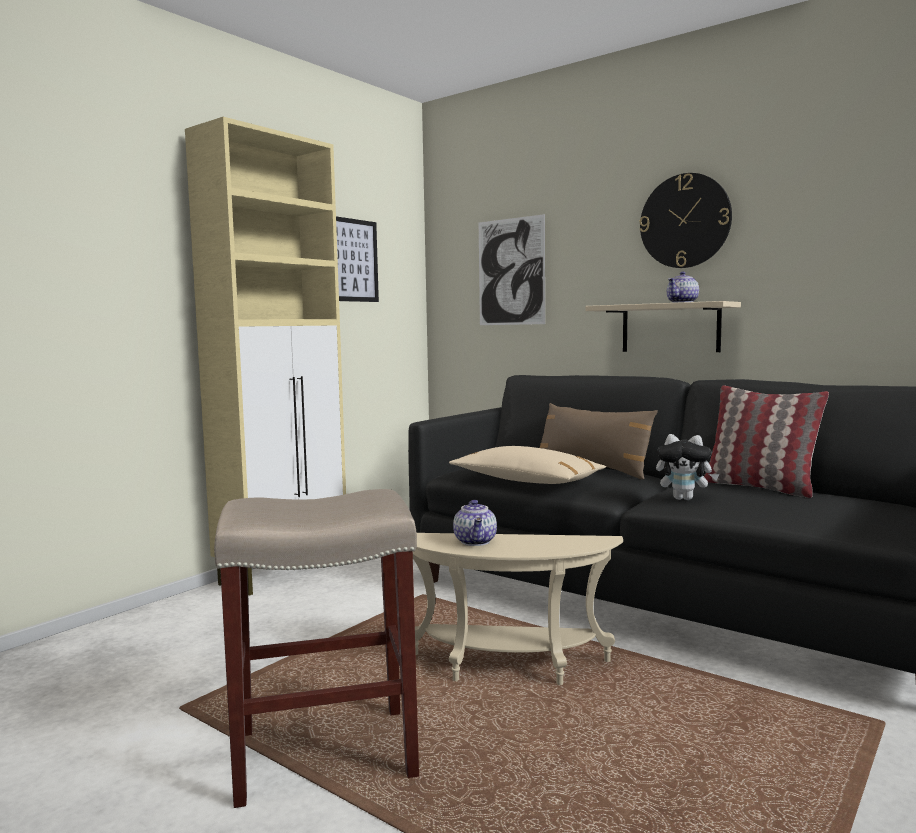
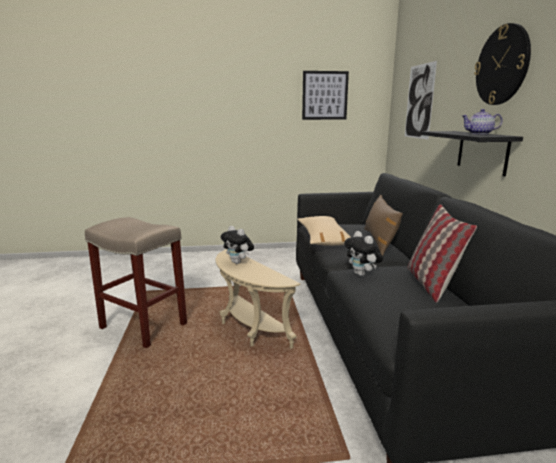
camera: 45 degrees right, 10 degrees up
(285, 572) = (261, 254): beige cabinet -> none
(476, 542) = (238, 262): teapot -> plush toy
(670, 328) = (482, 152): beige shelf -> black shelf

